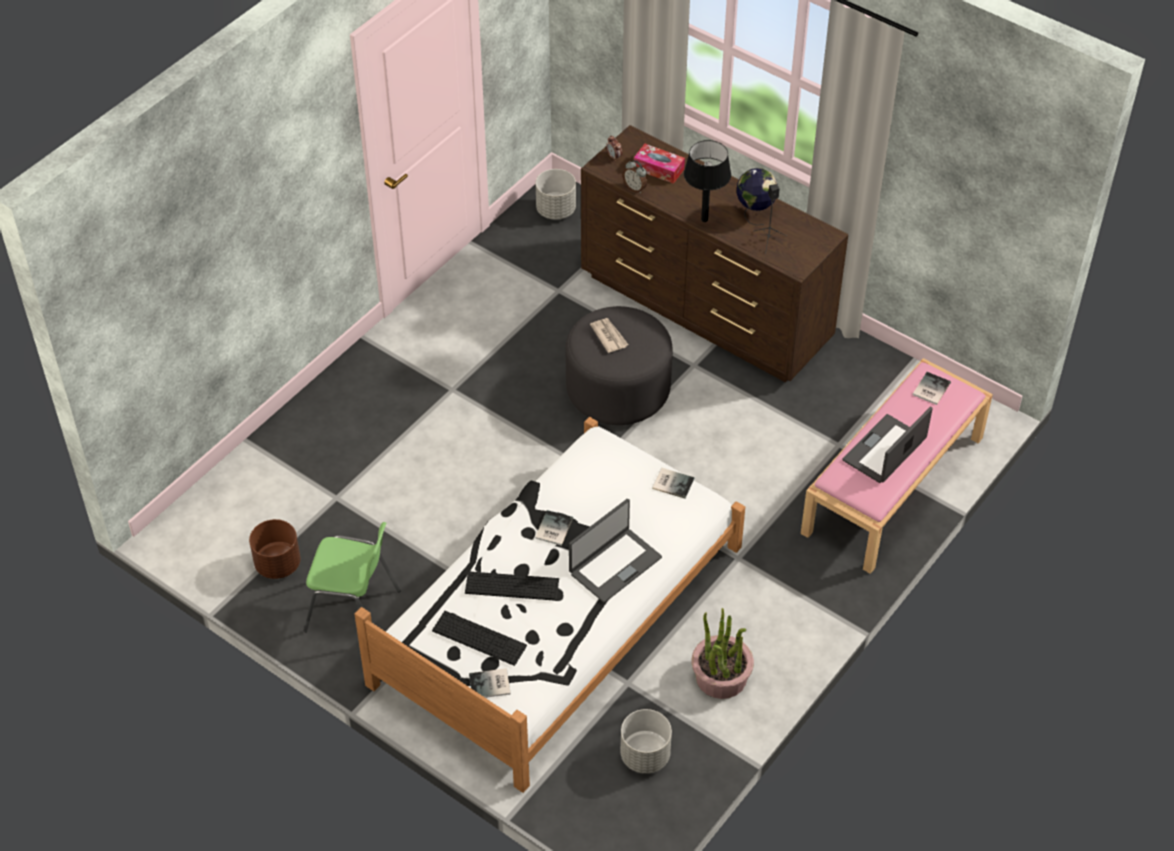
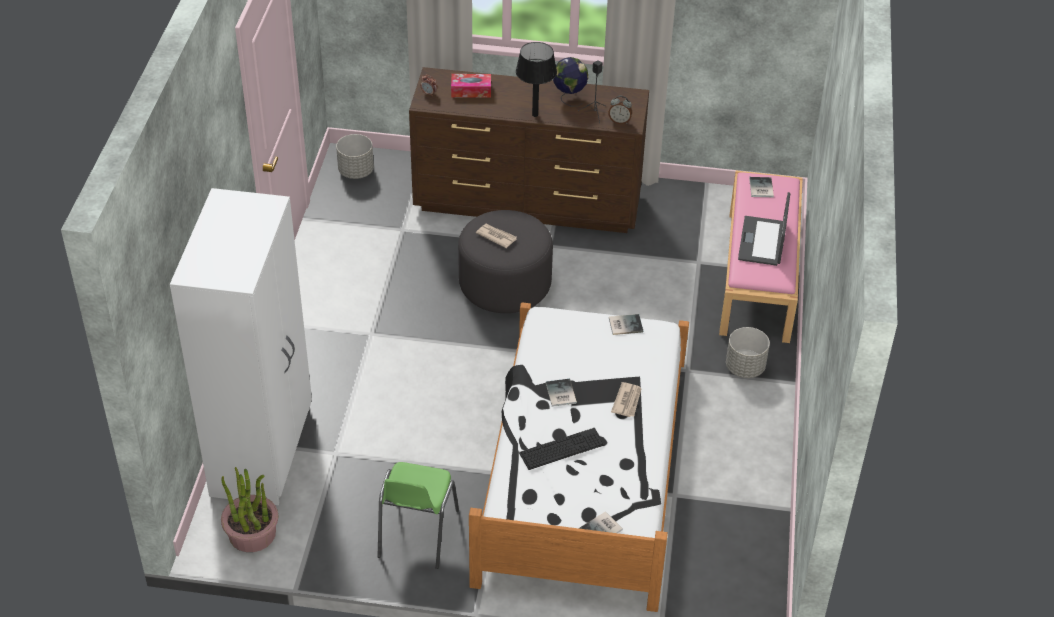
camera: 30 degrees left, 5 degrees down
(273, 467) = (263, 450): none -> white wardrobe
(277, 564) = (324, 525): brown planter -> none
(354, 611) = (417, 534): green chair -> green chair turned 120 degrees clockwise
(479, 638) = (566, 498): keyboard -> none
(614, 565) = (627, 401): laptop -> newspaper
(635, 188) = (463, 110): alarm clock -> alarm clock (619, 121)
(645, 756) = (728, 542): grey planter -> grey planter (745, 368)
(721, 677) = (740, 461): potted plant -> potted plant (252, 534)

